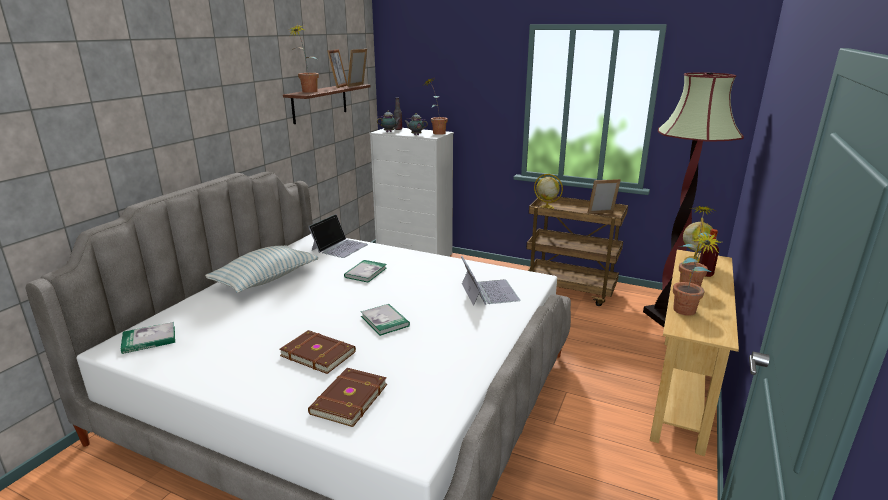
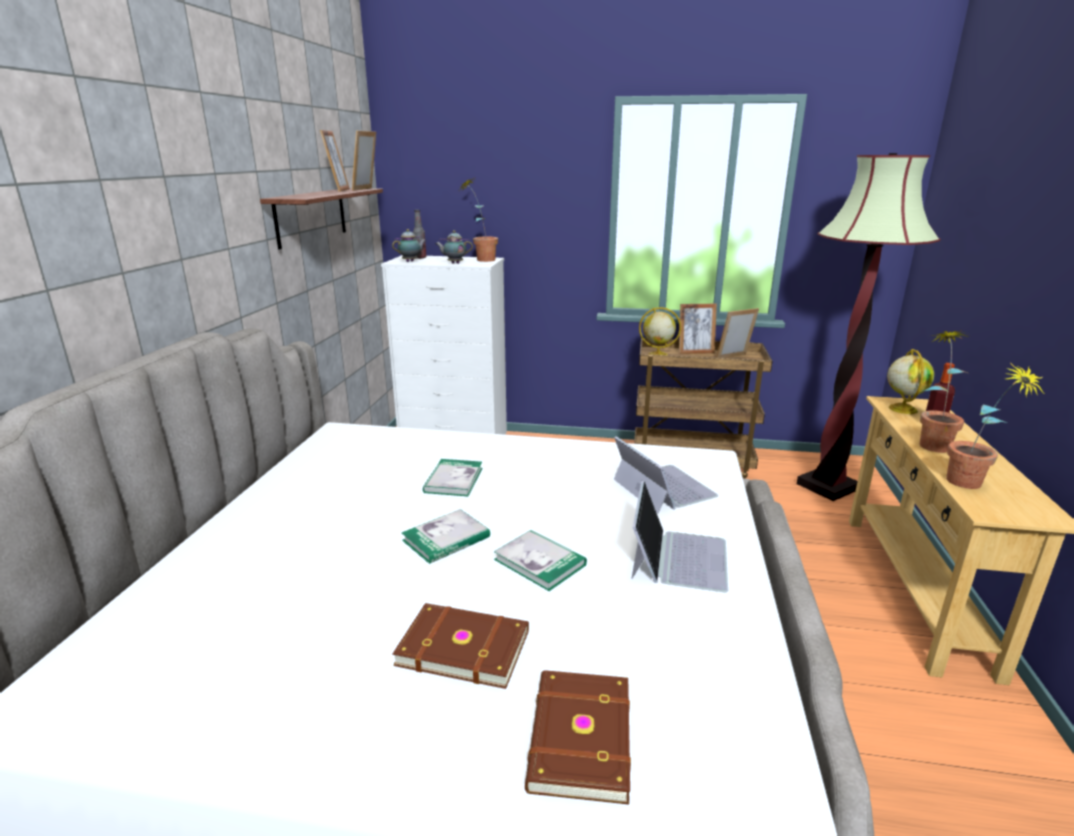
camera: 15 degrees left, 0 degrees up
(149, 340) = (99, 678): book -> book (446, 539)
(265, 279) = (287, 514): pillow -> none
(307, 92) = (298, 195): potted plant -> none
(339, 247) = (385, 442): laptop -> laptop (678, 557)
(576, 207) = (695, 352): none -> picture frame

